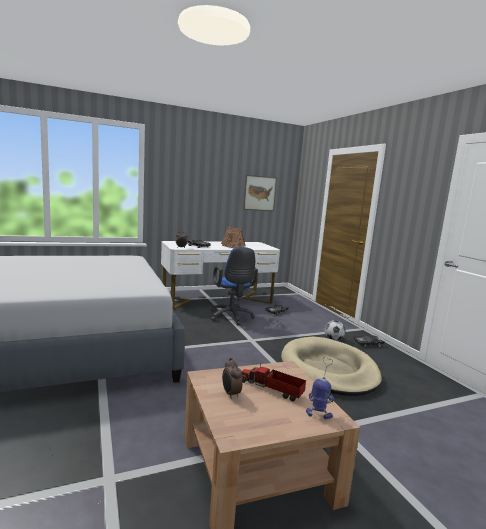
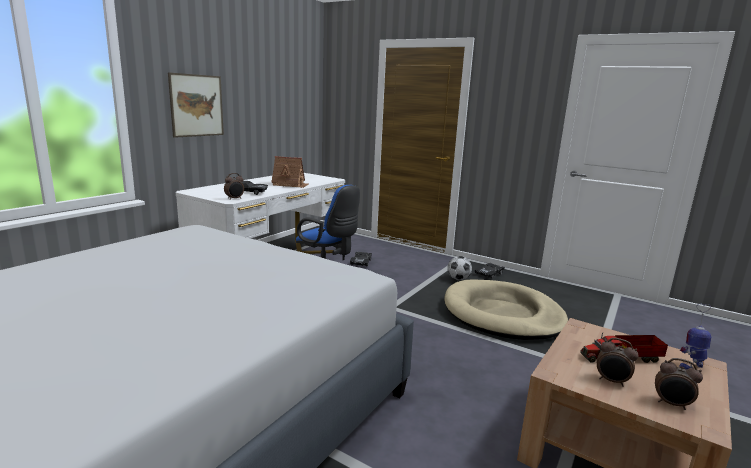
camera: 35 degrees left, 5 degrees up
(241, 419) = (671, 404): none -> alarm clock
(259, 193) = (284, 101): picture -> picture (197, 105)

